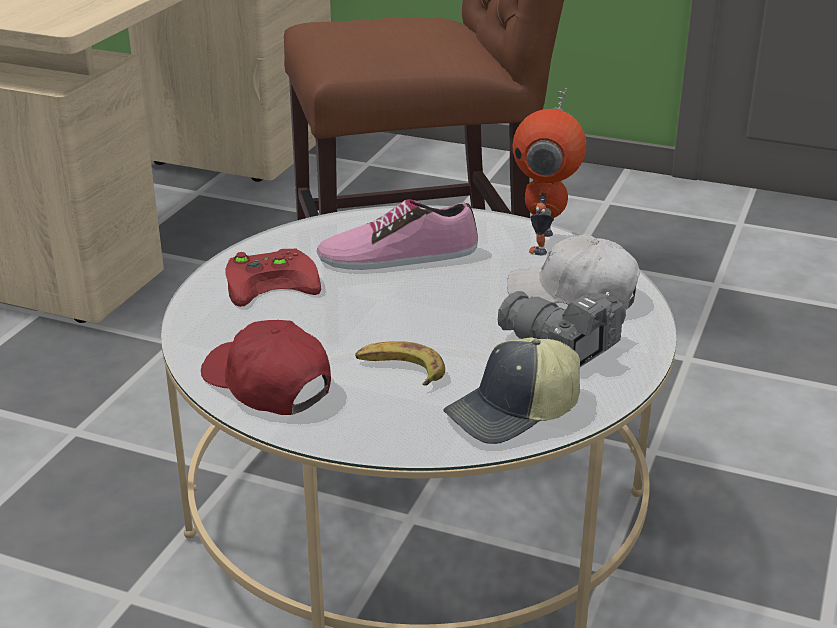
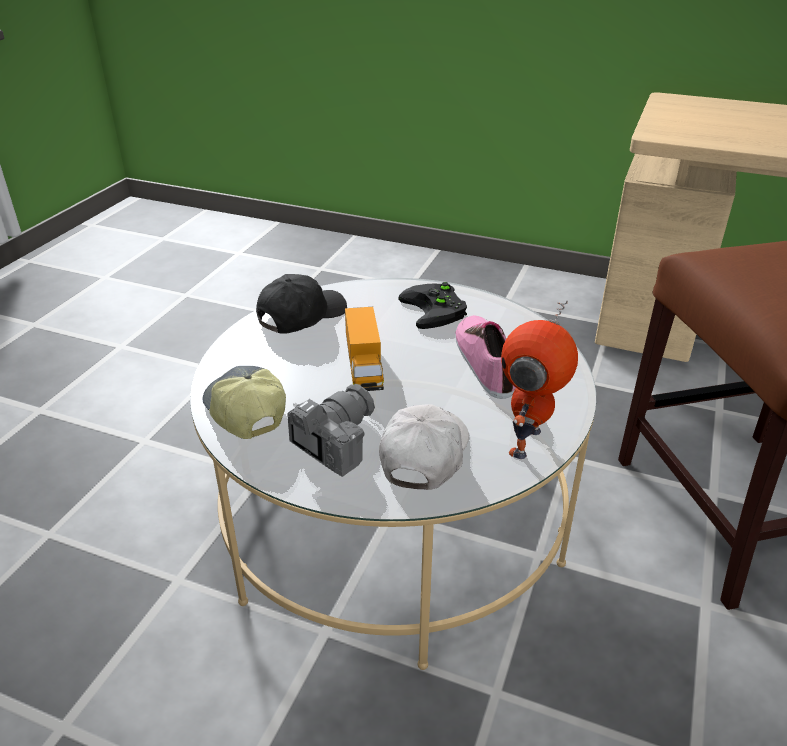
camera: 90 degrees right, 5 degrees up
(267, 384) = (301, 316): red cap -> black cap
(273, 281) = (437, 310): red game controller -> black game controller
(400, 370) = (310, 364): banana -> none
(411, 331) = (364, 368): none -> toy truck
(544, 243) = (528, 443): toy robot -> toy robot turned 75 degrees counterclockwise

